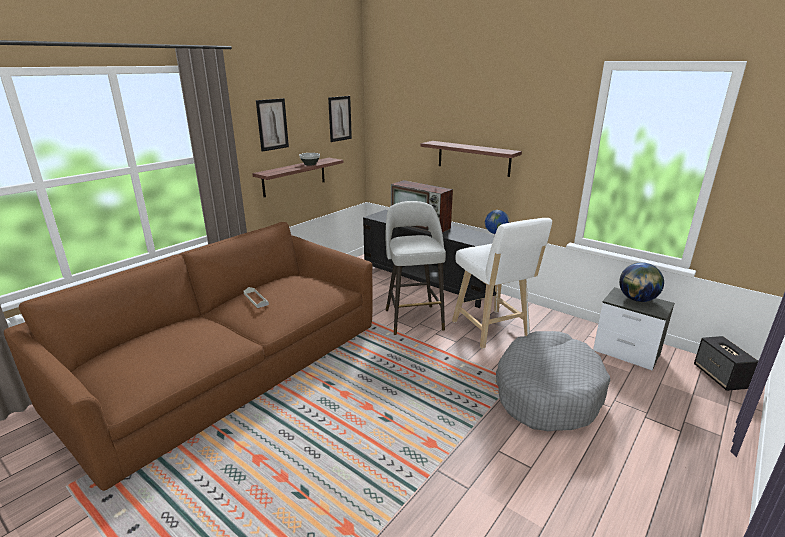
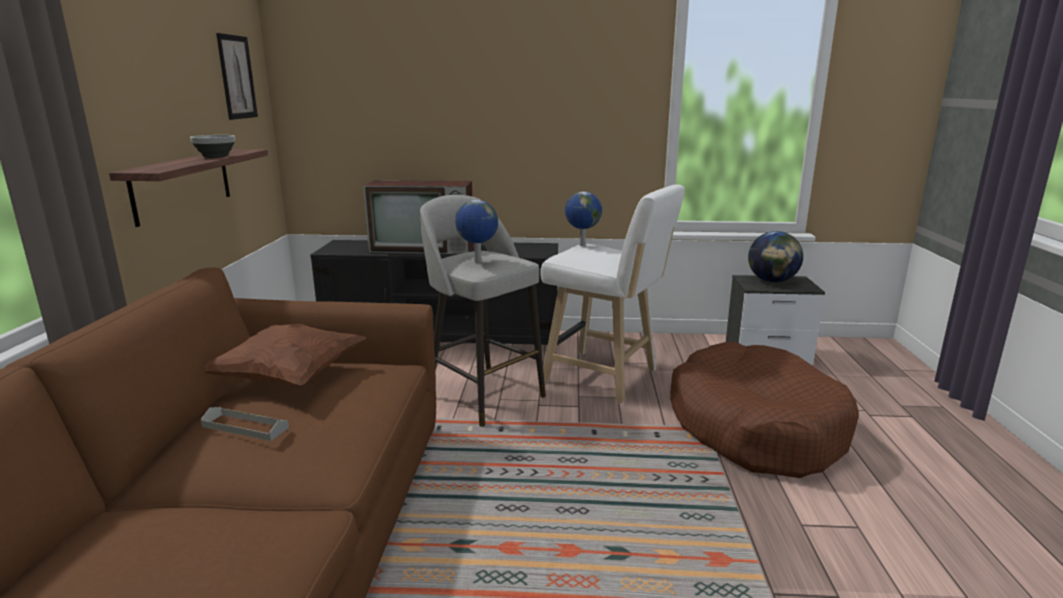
camera: 35 degrees left, 5 degrees down
(272, 124) = (133, 70): picture -> none
(293, 282) = (289, 378): none -> brown pillow
(409, 243) = (477, 262): none -> globe
(473, 158) = (494, 130): shelf -> none
(546, 392) = (754, 427): grey dog bed -> brown dog bed
(720, 377) = (867, 352): speaker -> none

